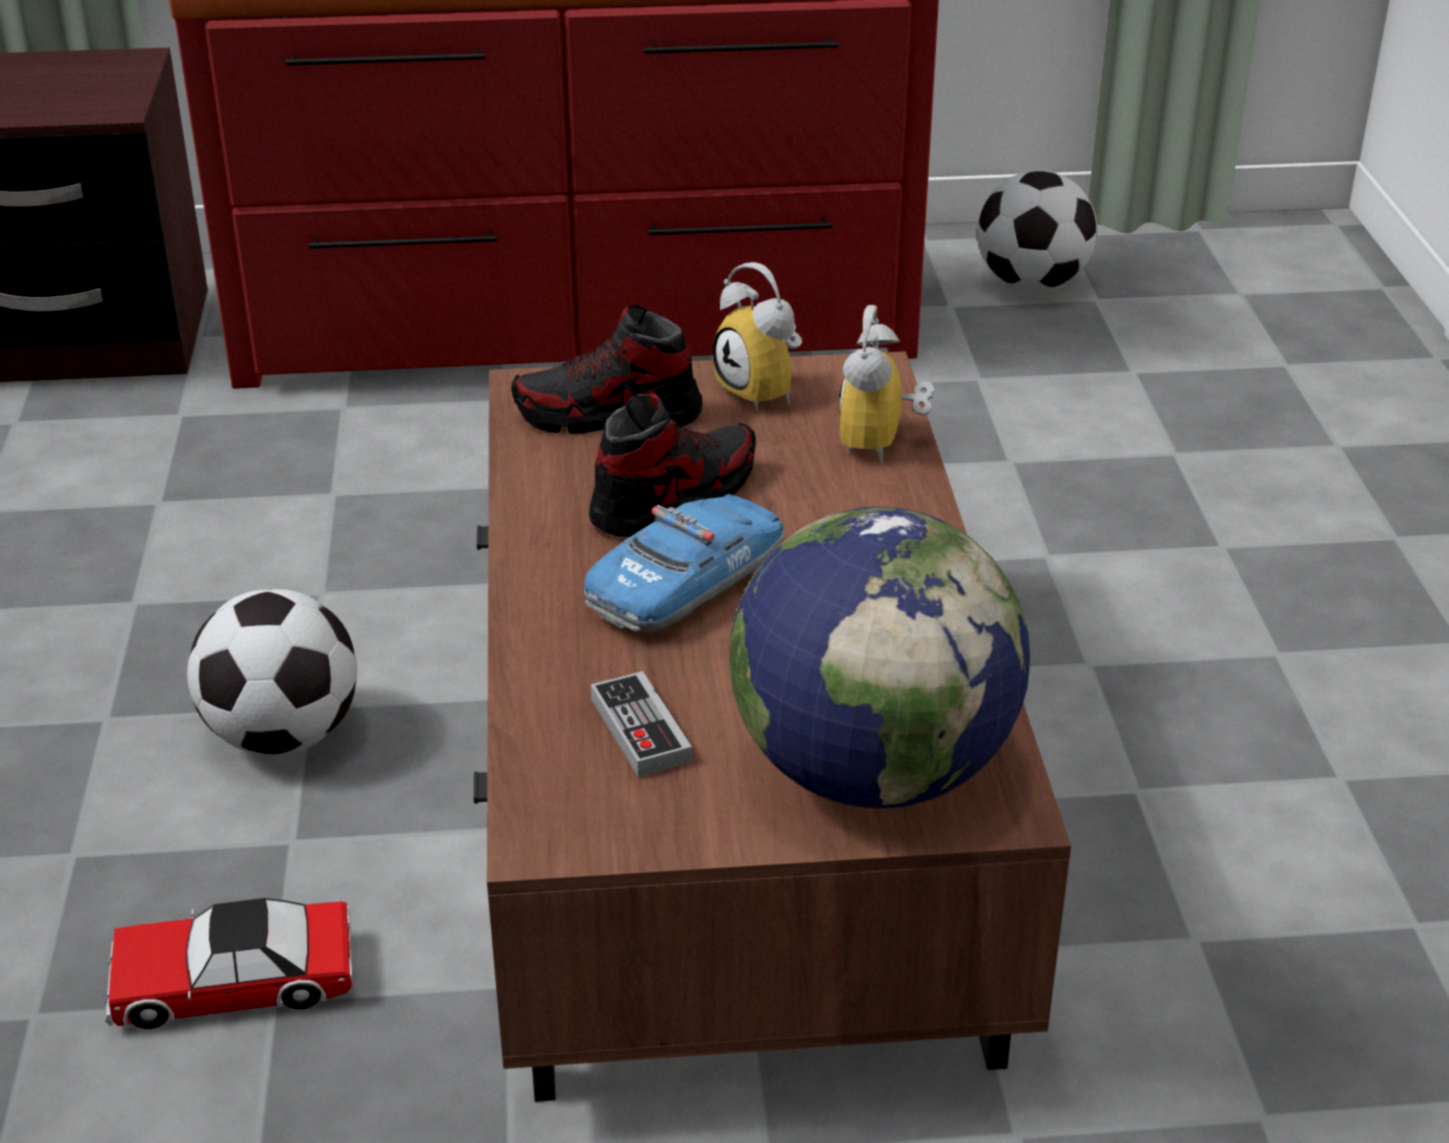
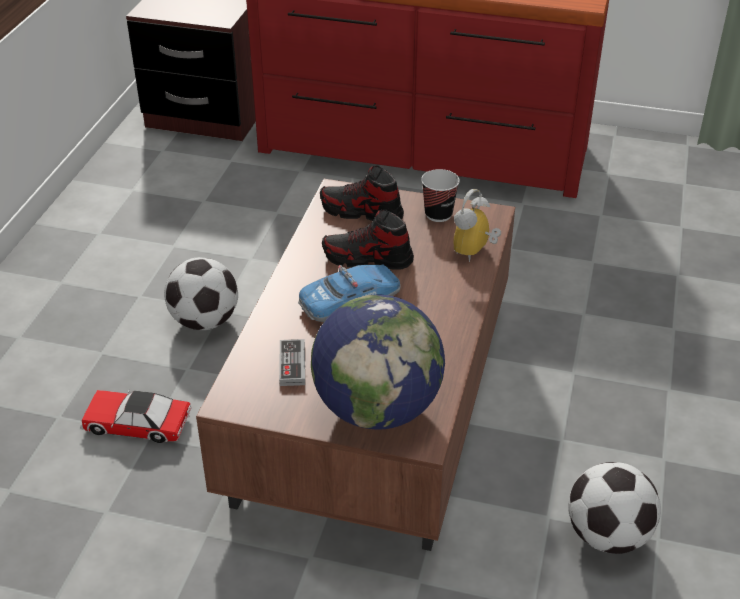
camera: 20 degrees right, 5 degrees up
(674, 498) = (367, 259): shoe -> shoe turned 150 degrees counterclockwise
(766, 391) = (438, 214): alarm clock -> cup
(1032, 285) = (656, 169): football -> football (608, 536)

